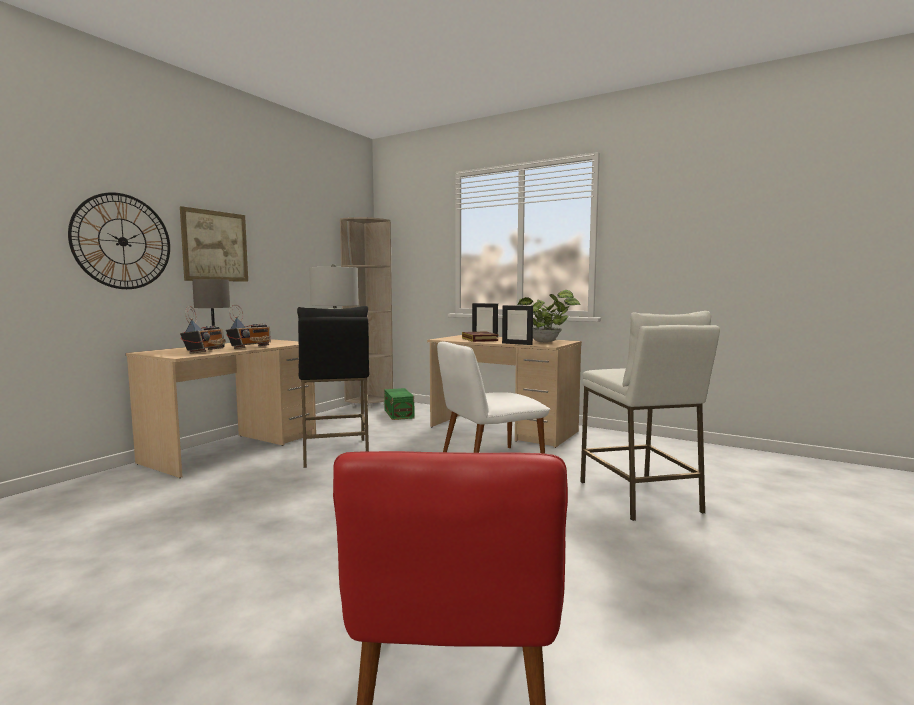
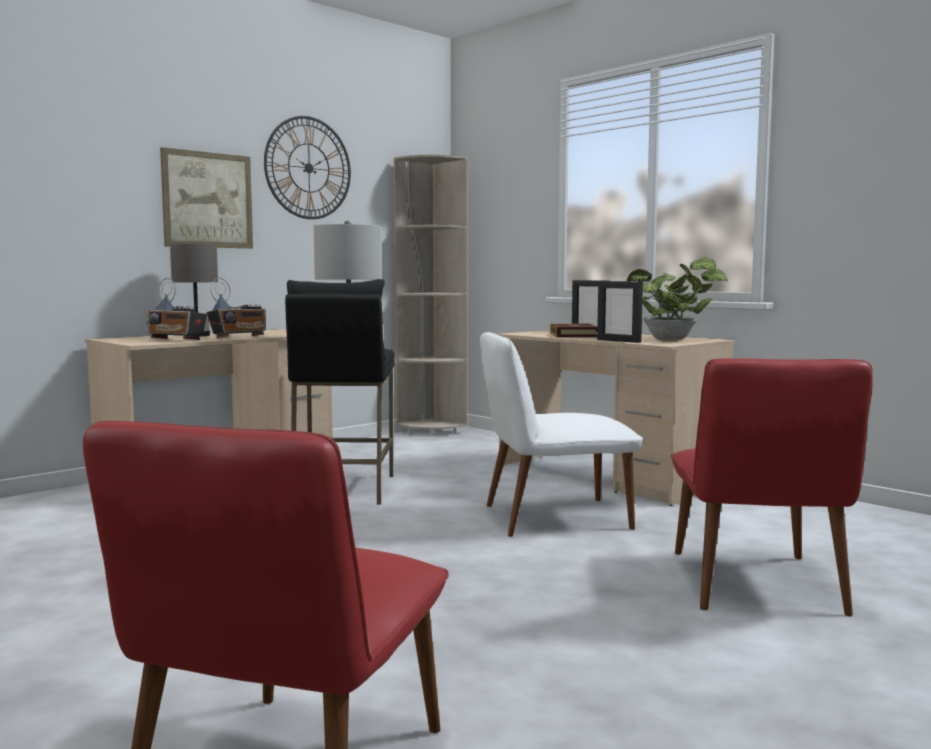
camera: 15 degrees right, 0 degrees up
(122, 241) = (85, 195): wall clock -> wall clock (308, 168)
(205, 351) = (177, 340): radio -> radio turned 90 degrees clockwise
(399, 413) = (467, 446): green storage box -> none
(639, 496) = (755, 581): white stool -> red chair

